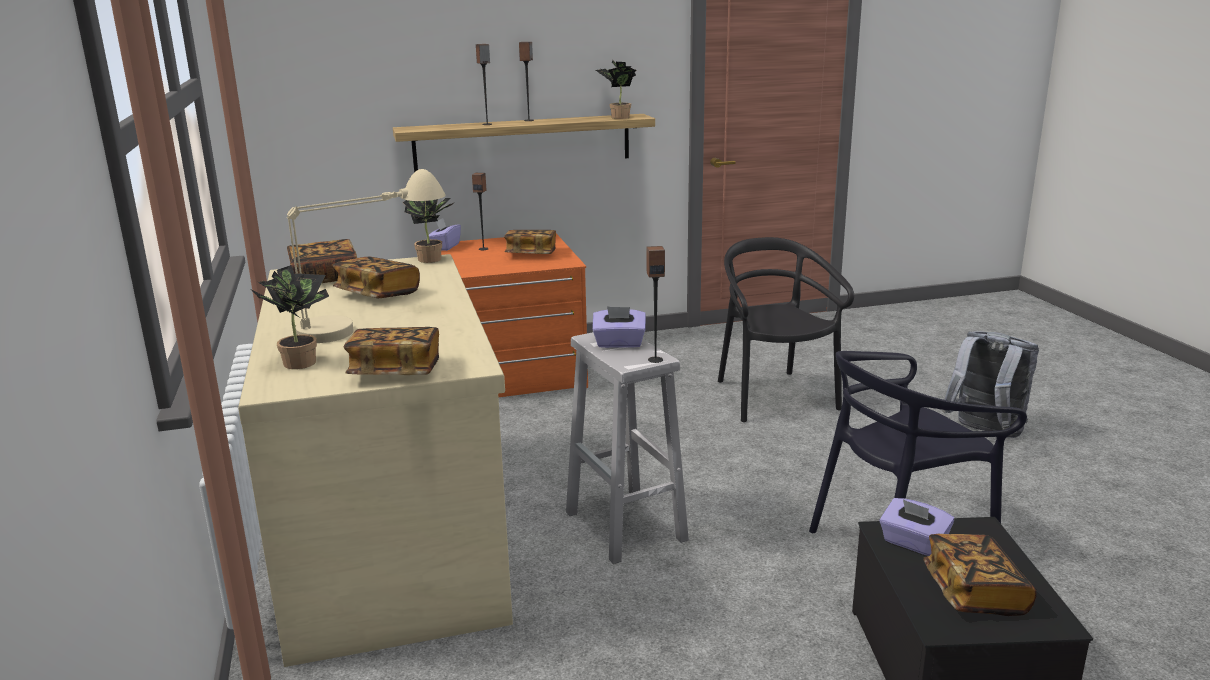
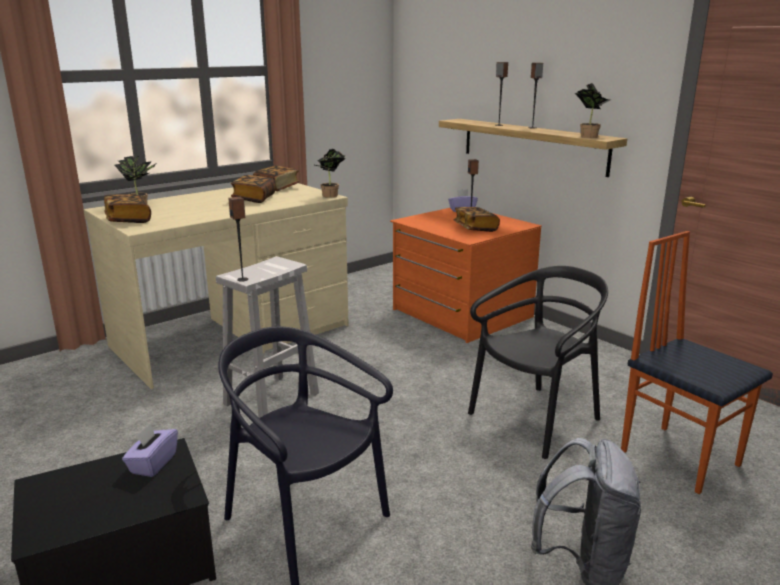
camera: 65 degrees right, 0 degrees up
(373, 323) = (203, 205): beige table lamp -> none
(619, 343) = (269, 268): purple tissue box -> none
(861, 363) = (679, 457): none -> chair
(974, 593) = (80, 496): book -> none

